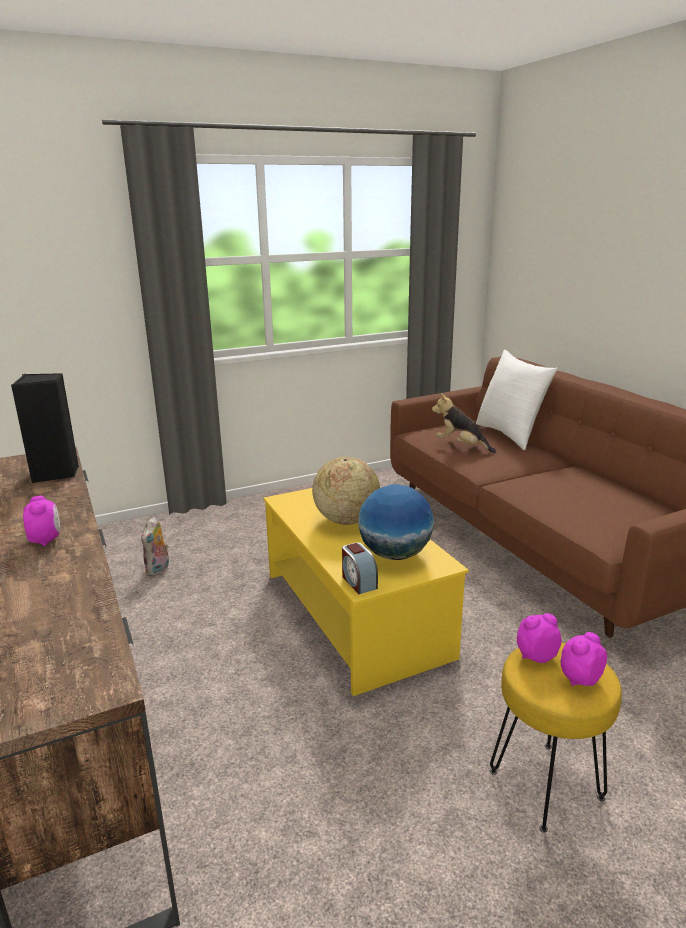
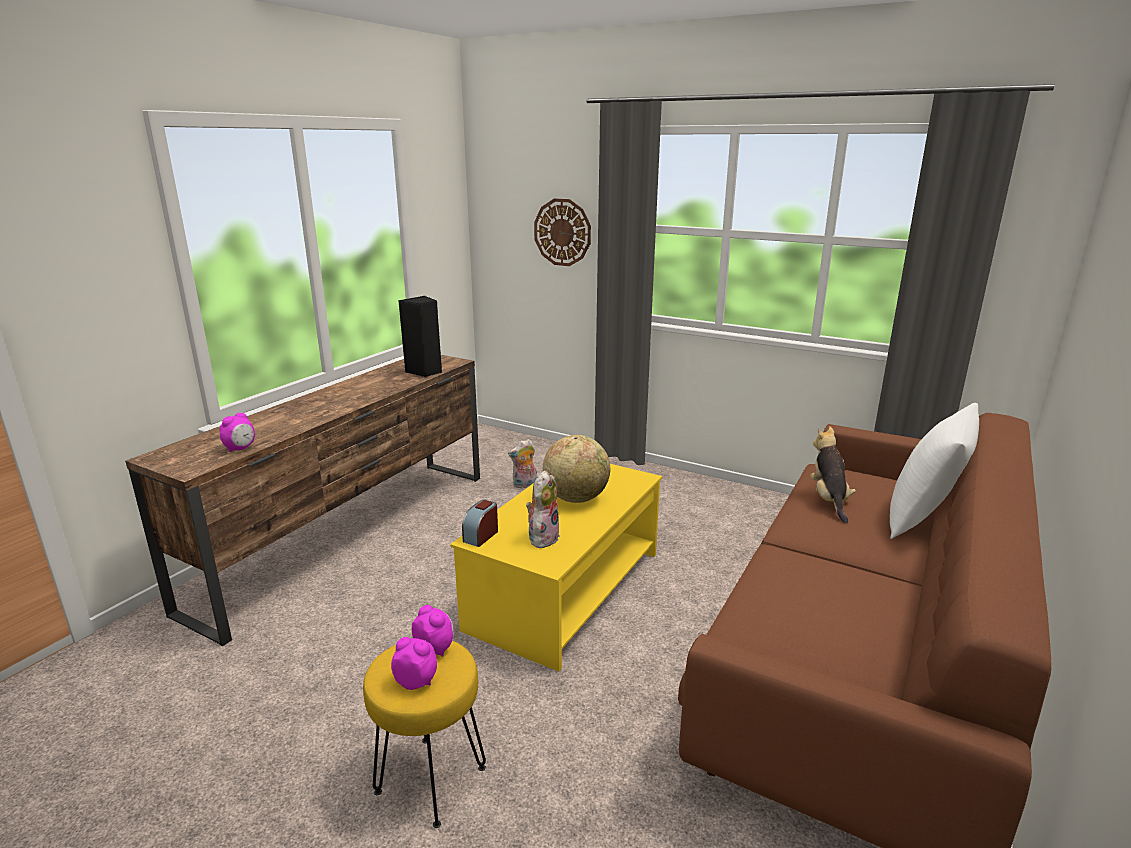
camera: 55 degrees right, 0 degrees up
(46, 540) = (334, 402): alarm clock -> alarm clock (240, 448)
(76, 279) = (562, 232): none -> wall clock
(395, 554) = (542, 537): globe -> plush toy

